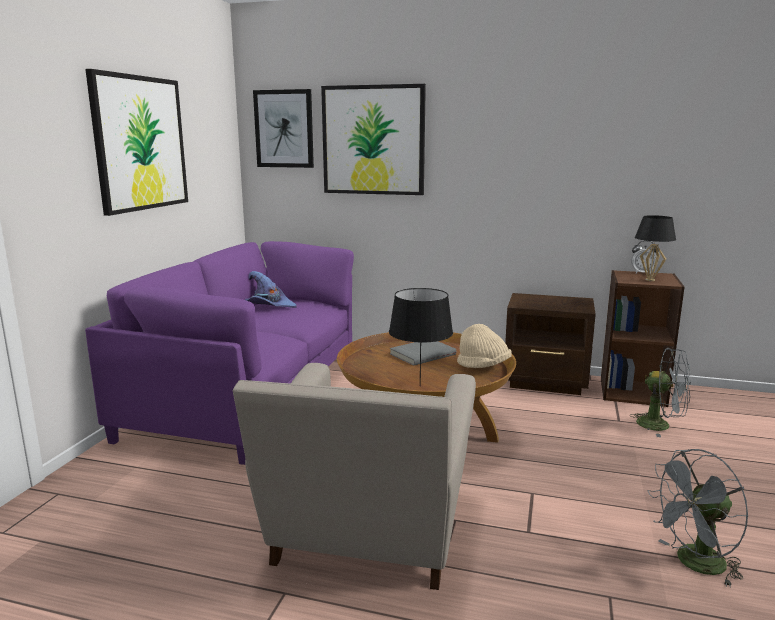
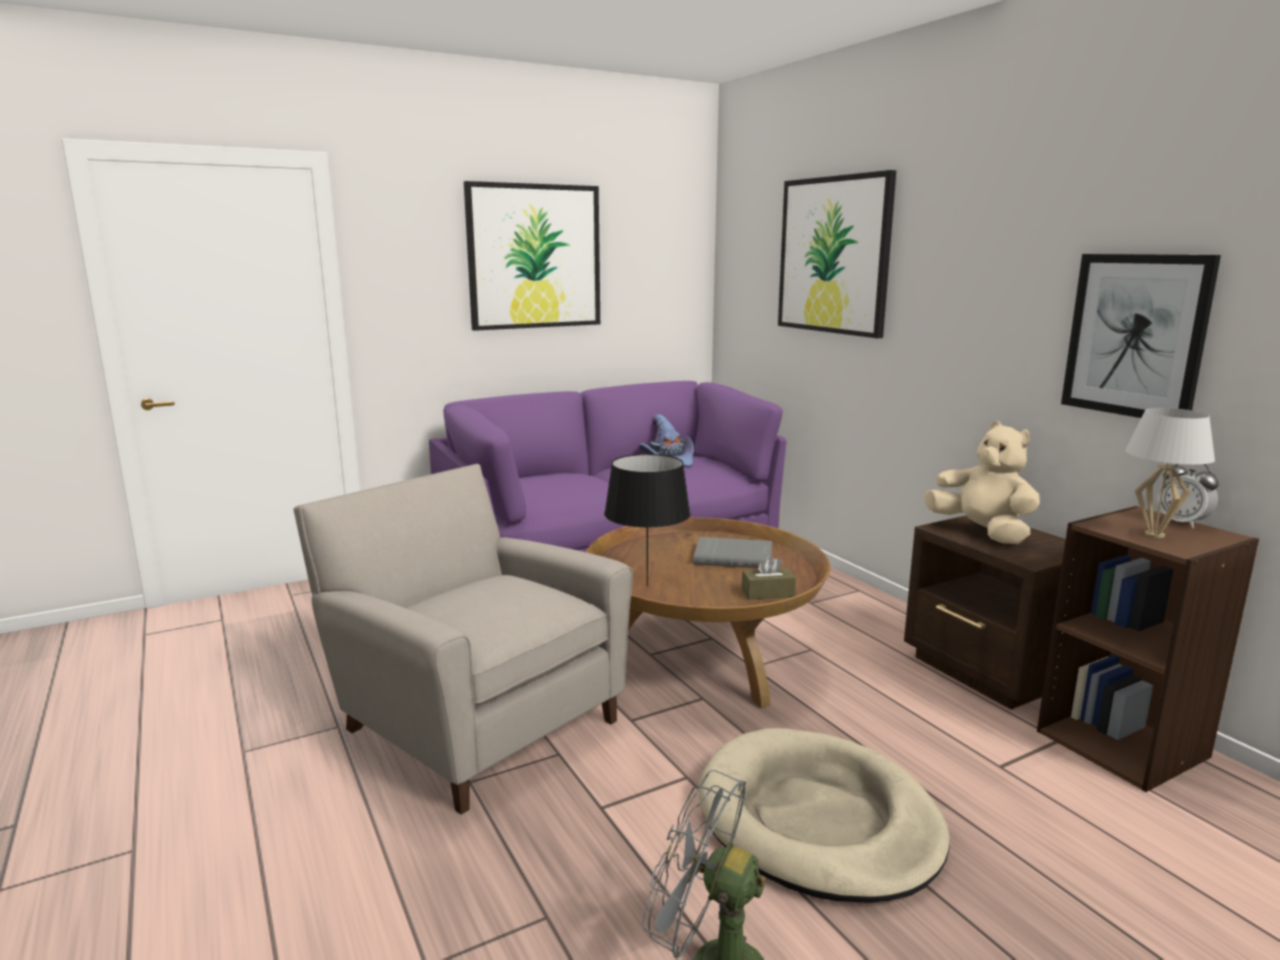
camera: 45 degrees right, 0 degrees up
(284, 129) = (751, 239): picture -> picture (1136, 336)
(368, 532) = (472, 719): beige armchair -> beige armchair turned 75 degrees clockwise
(483, 367) = (767, 593): beige hat -> brown tissue box
(537, 302) = (982, 532): none -> beige plush toy
(610, 479) = (817, 820): none -> beige dog bed
(650, 280) = (1155, 535): black table lamp -> white table lamp
(660, 426) = (1063, 807): grey fan -> none

